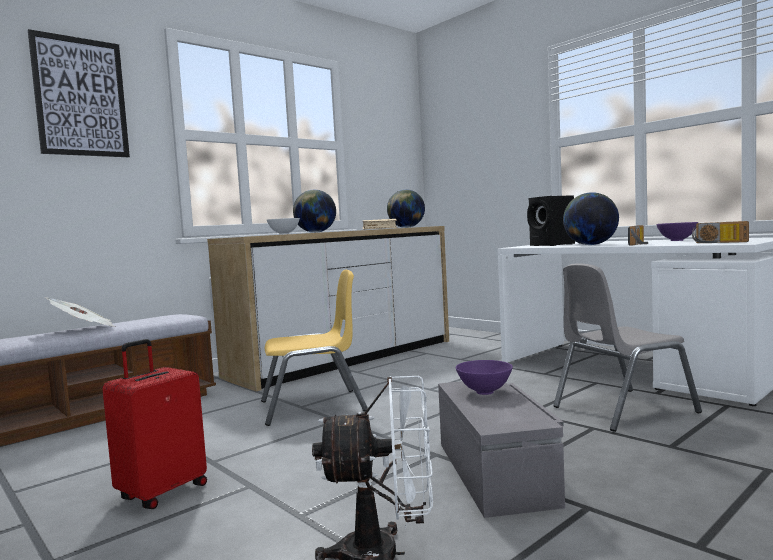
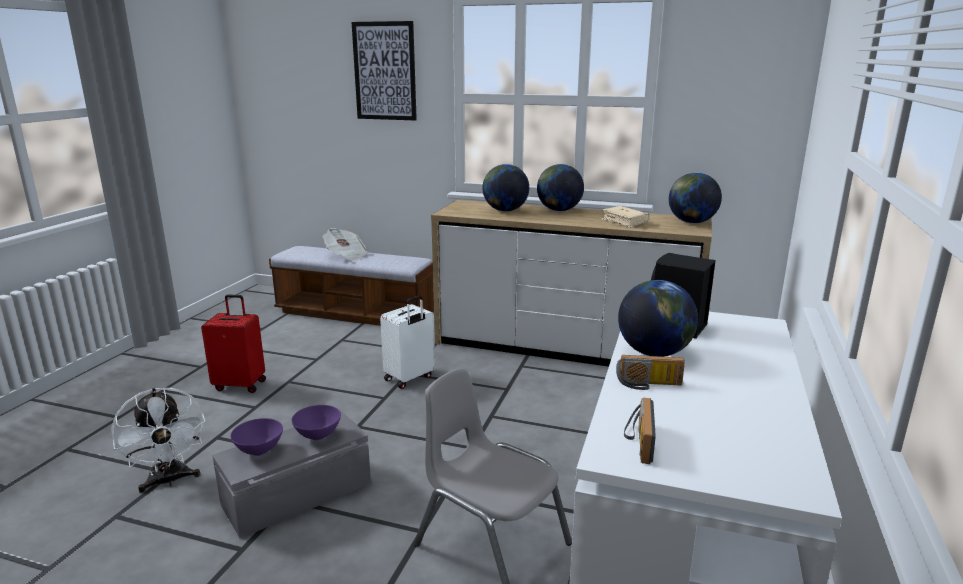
camera: 60 degrees right, 15 degrees up
(283, 234) = (505, 210): white bowl -> globe
(313, 407) = (410, 378): yellow chair -> white suitcase
(676, 240) = (747, 407): purple bowl -> purple bowl (259, 451)

